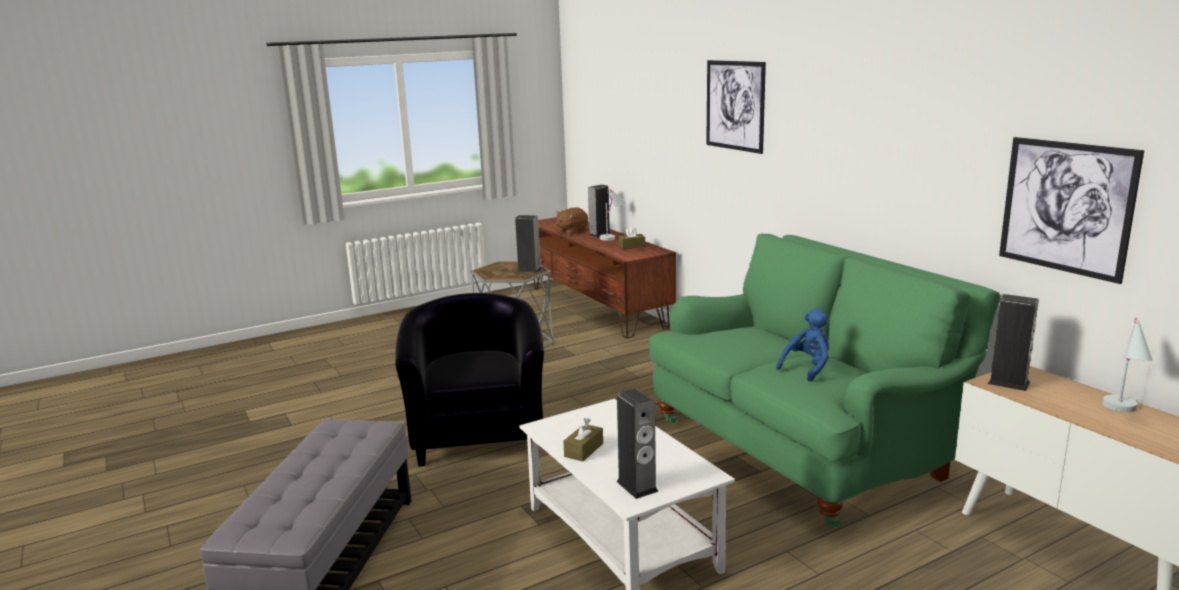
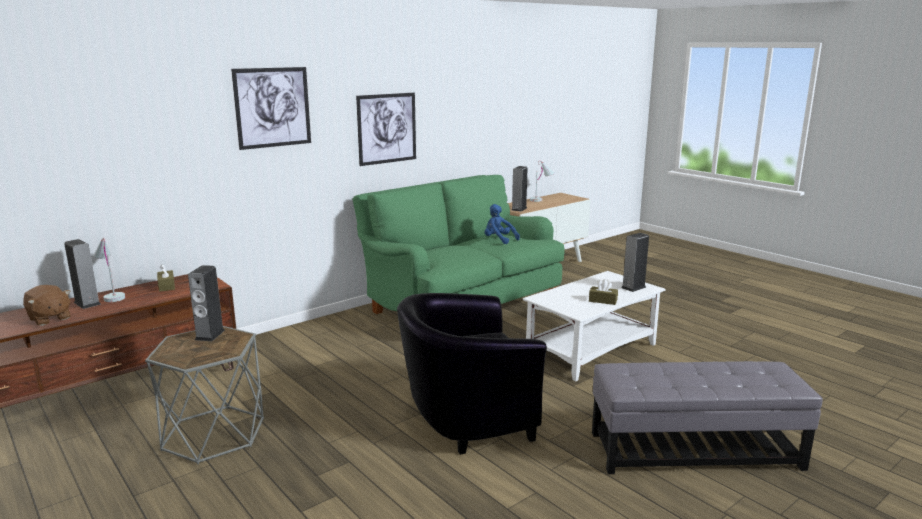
camera: 100 degrees left, 0 degrees up
(1066, 207) = (499, 125): picture -> picture (387, 128)

